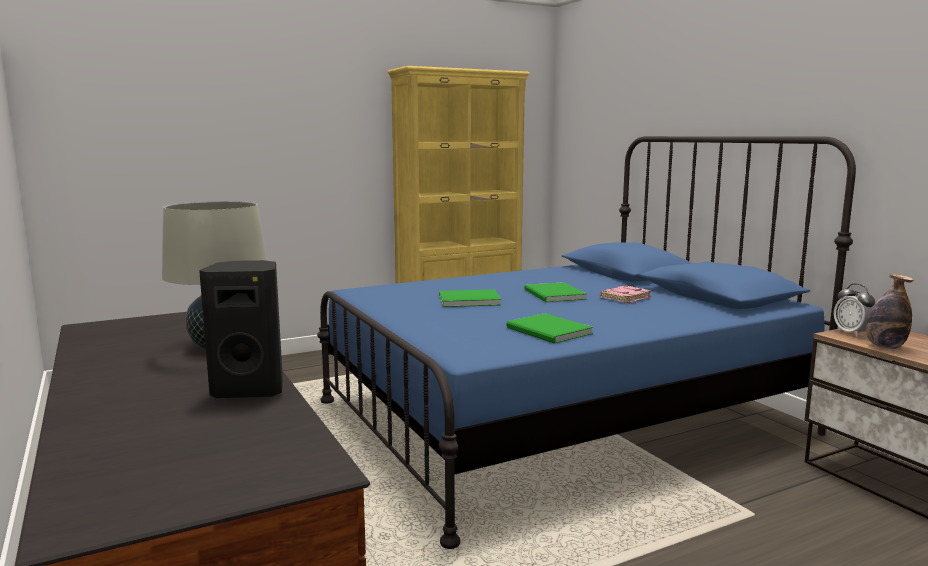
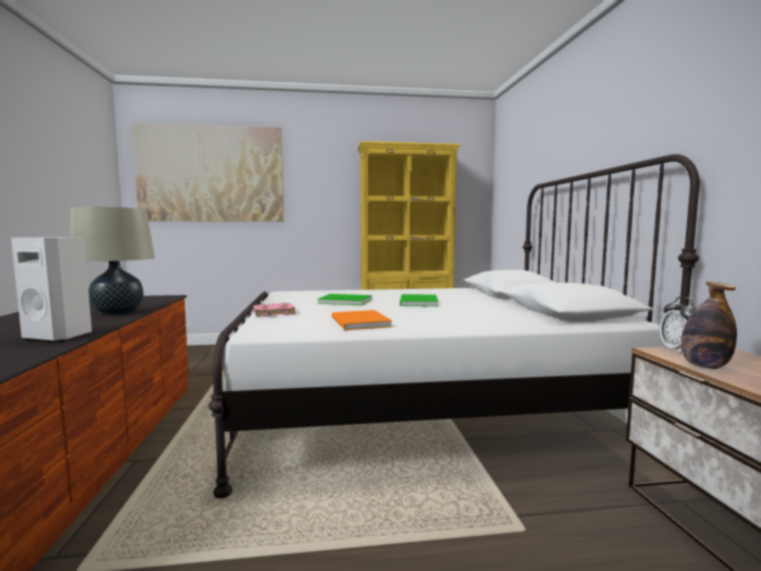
camera: 20 degrees right, 5 degrees down
(170, 106) = (211, 174): none -> picture
(250, 389) = (61, 336): black speaker -> white speaker
(549, 331) = (359, 322): green book -> orange book
(561, 417) = (423, 407): blue bed -> white bed
(625, 298) = (473, 307): pink book -> pink book (274, 313)

